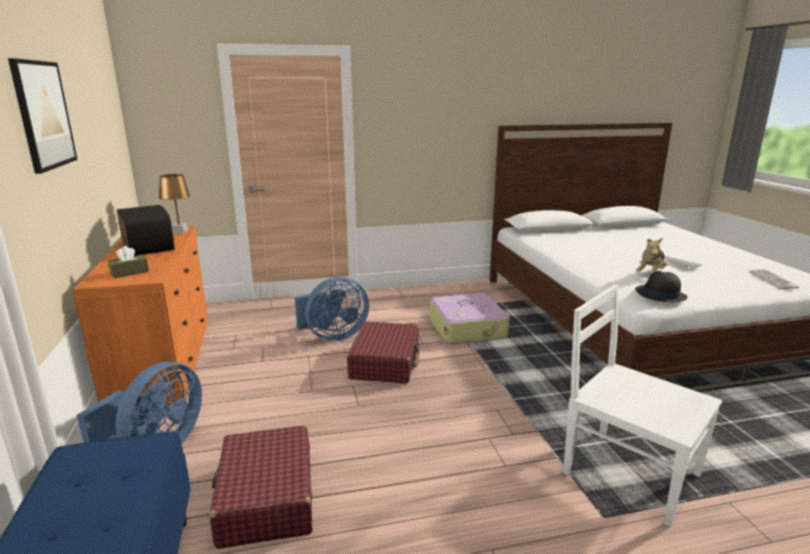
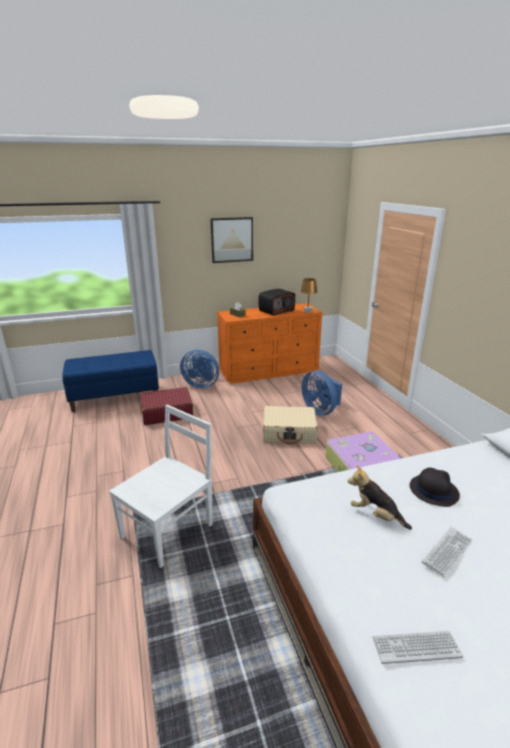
camera: 85 degrees right, 5 degrees up
(385, 363) = (289, 432): red suitcase -> beige suitcase
(660, 294) = (307, 505): black hat -> black hat (433, 490)

